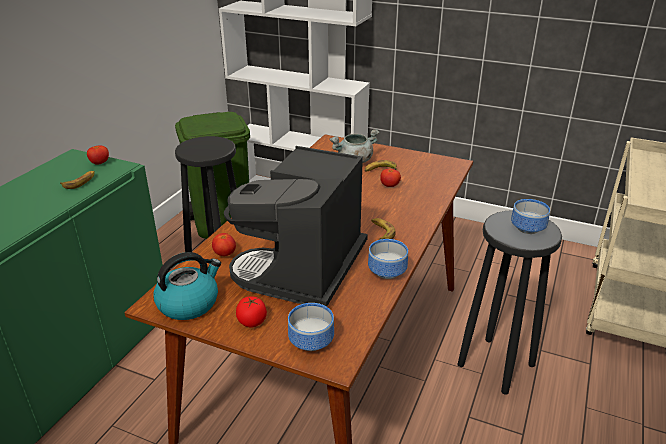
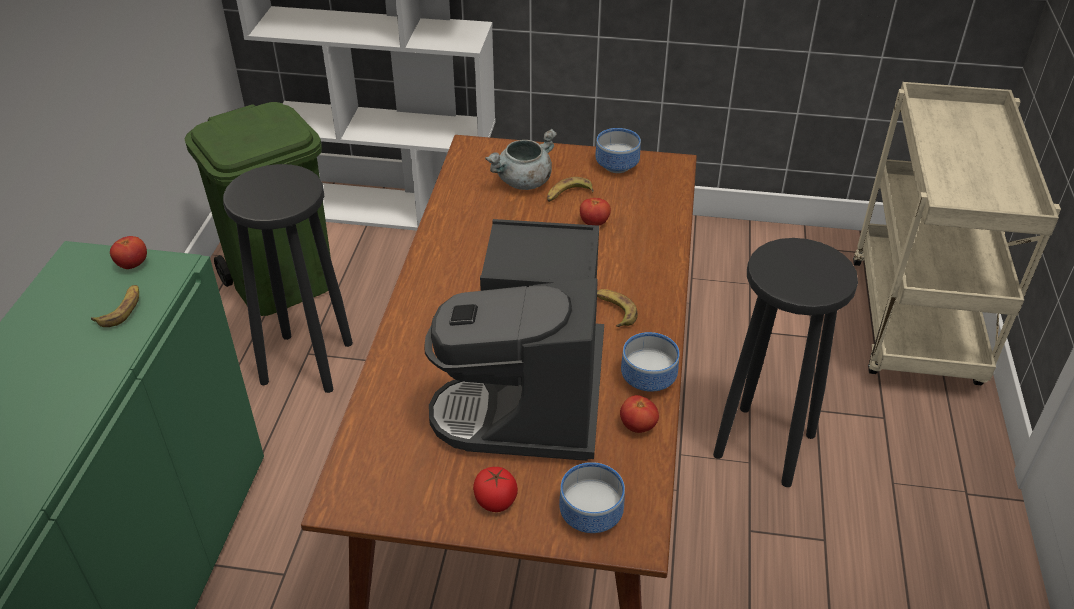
camera: 15 degrees left, 10 degrees up
(189, 303) = (391, 489): kettle -> none
(224, 254) = (403, 393): tomato -> tomato (638, 426)
(526, 228) = (807, 268): bowl -> bowl (615, 166)

